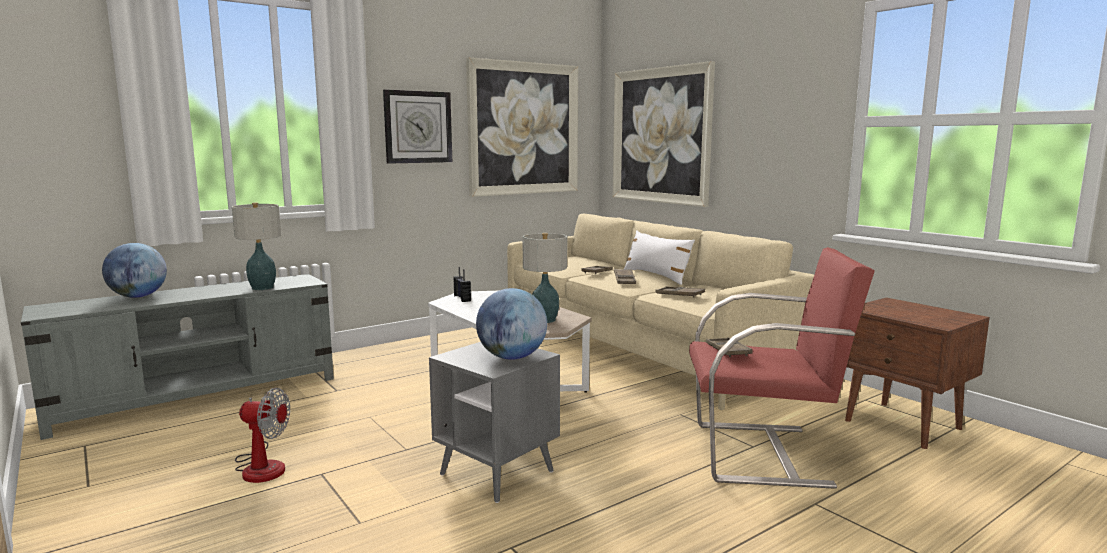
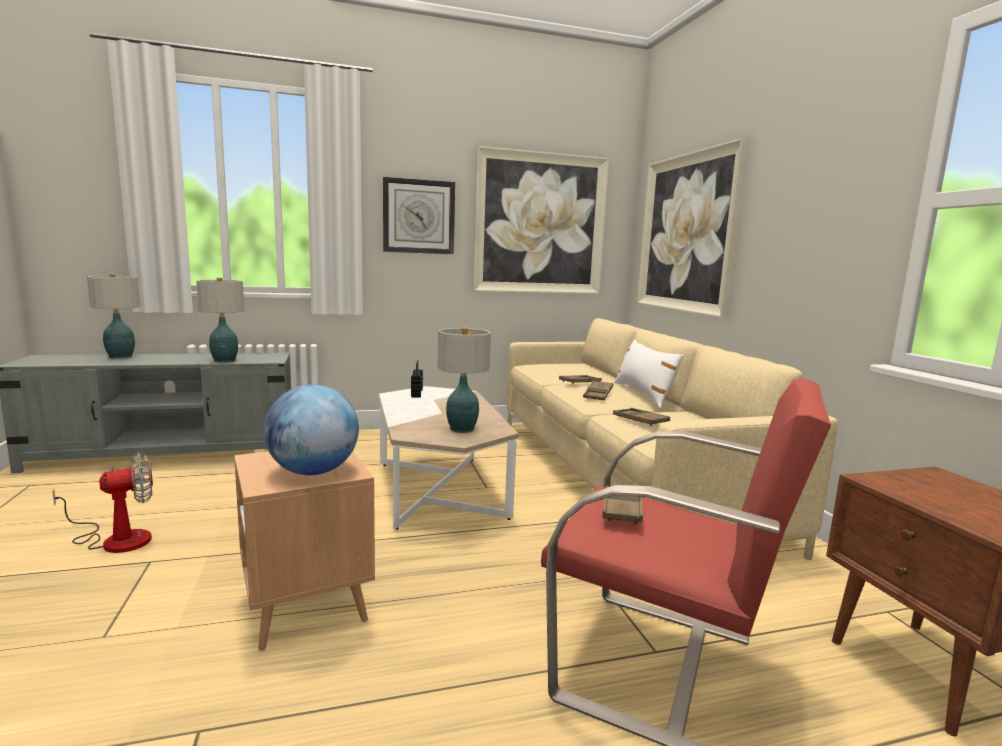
camera: 20 degrees right, 0 degrees up
(138, 296) = (120, 357): globe -> table lamp
(261, 466) = (116, 539): fan -> fan turned 60 degrees counterclockwise
(497, 473) = (306, 606): grey side table -> brown side table

